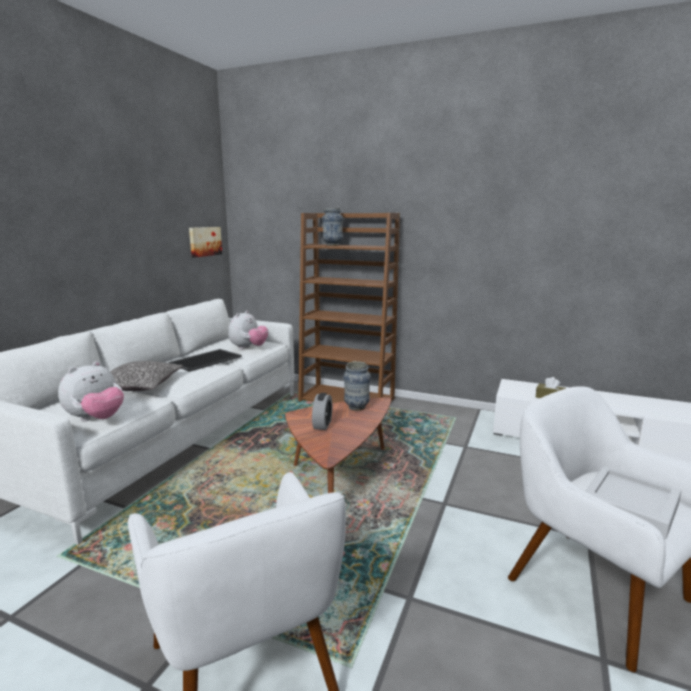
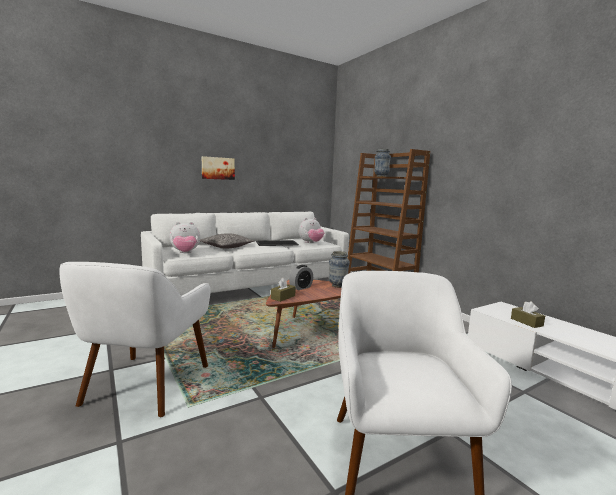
camera: 35 degrees right, 5 degrees down
(204, 241) = (311, 174): picture -> picture (218, 168)
(328, 448) = (283, 297): none -> brown tissue box
(630, 506) = (406, 375): grey tray -> none

